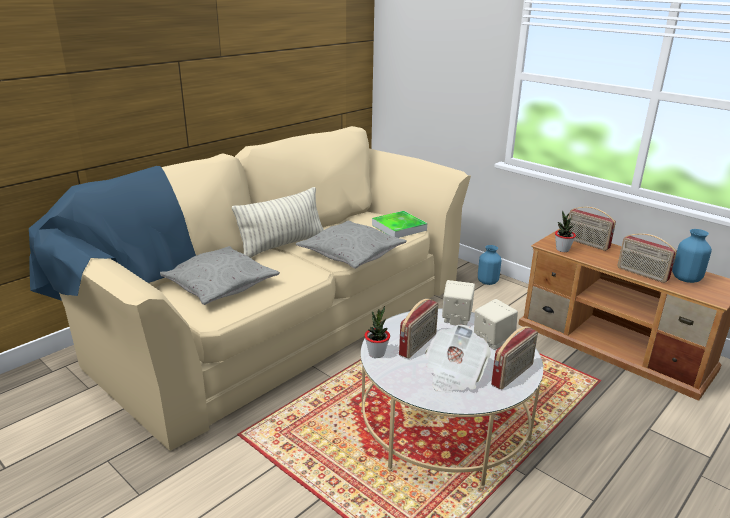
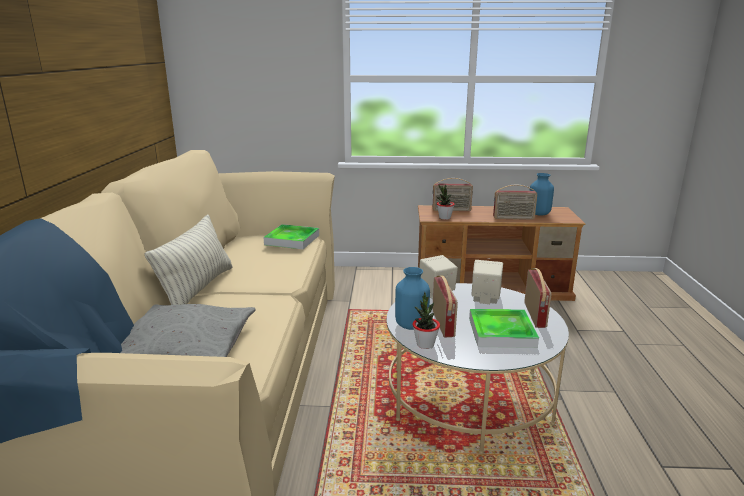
camera: 40 degrees left, 5 degrees down
(351, 253) = (282, 273): grey pillow -> none
(454, 374) = (501, 332): newspaper -> tray
(487, 282) = (355, 276): blue vase -> blue vase (412, 325)

